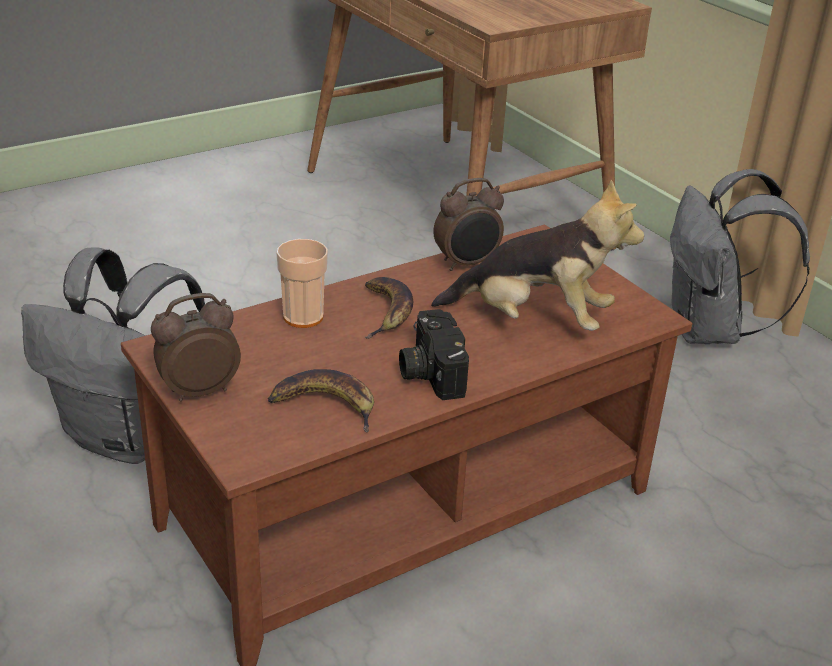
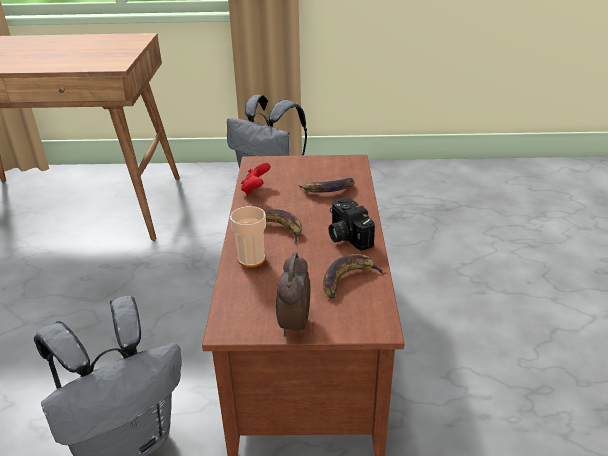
camera: 55 degrees left, 0 degrees up
(428, 371) = (345, 235): camera -> camera turned 45 degrees clockwise
(467, 264) = (255, 189): alarm clock -> red game controller
(534, 320) = (328, 190): plush toy -> banana

